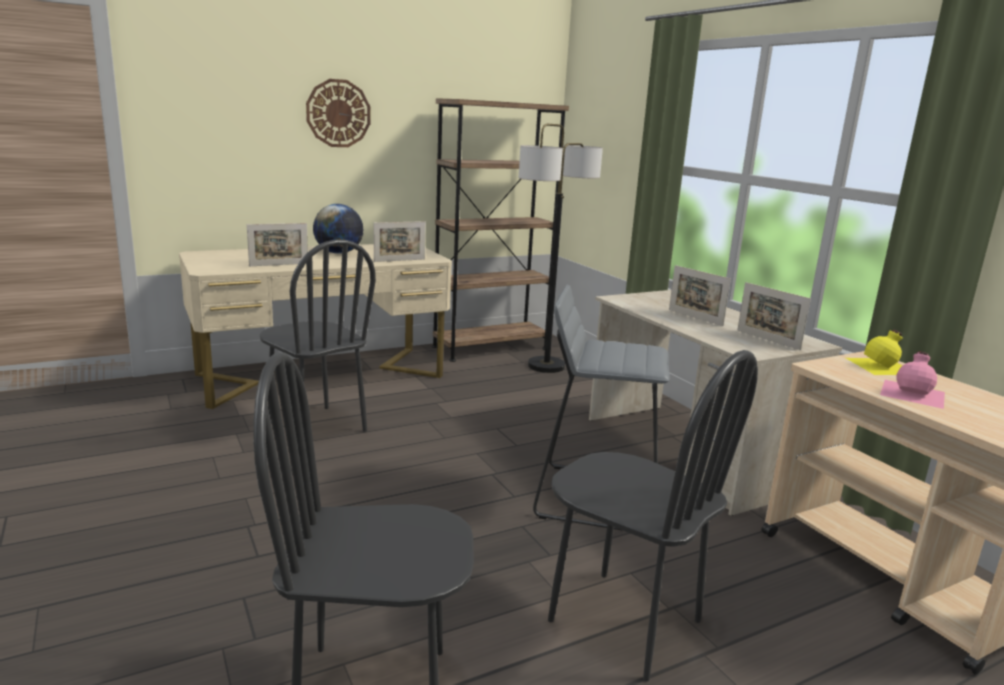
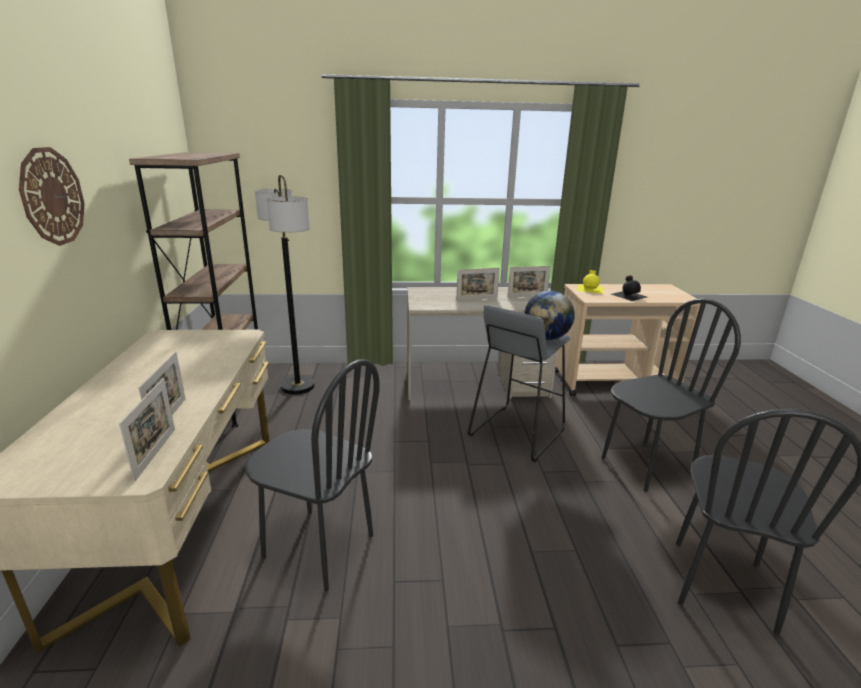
camera: 65 degrees left, 5 degrees up
(316, 427) = (318, 547): black chair -> black chair turned 45 degrees clockwise
(339, 253) = (151, 374): globe -> globe (546, 338)
(399, 260) = (231, 350): picture frame -> picture frame (156, 453)
(914, 393) = (629, 295): pink bottle -> black bottle

